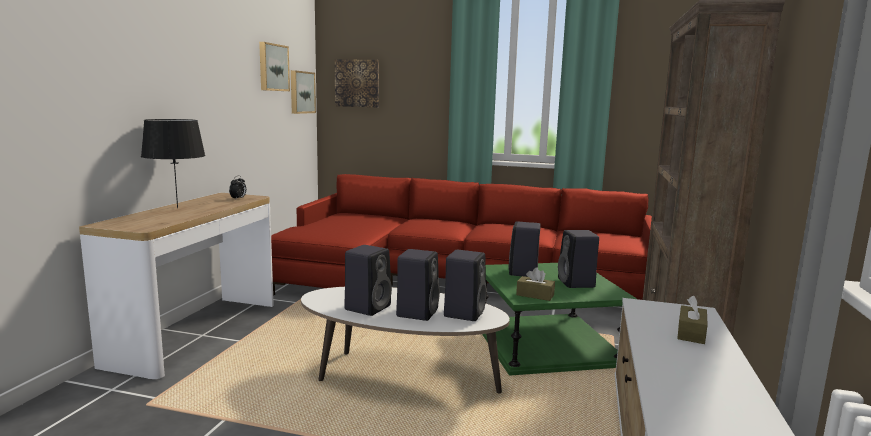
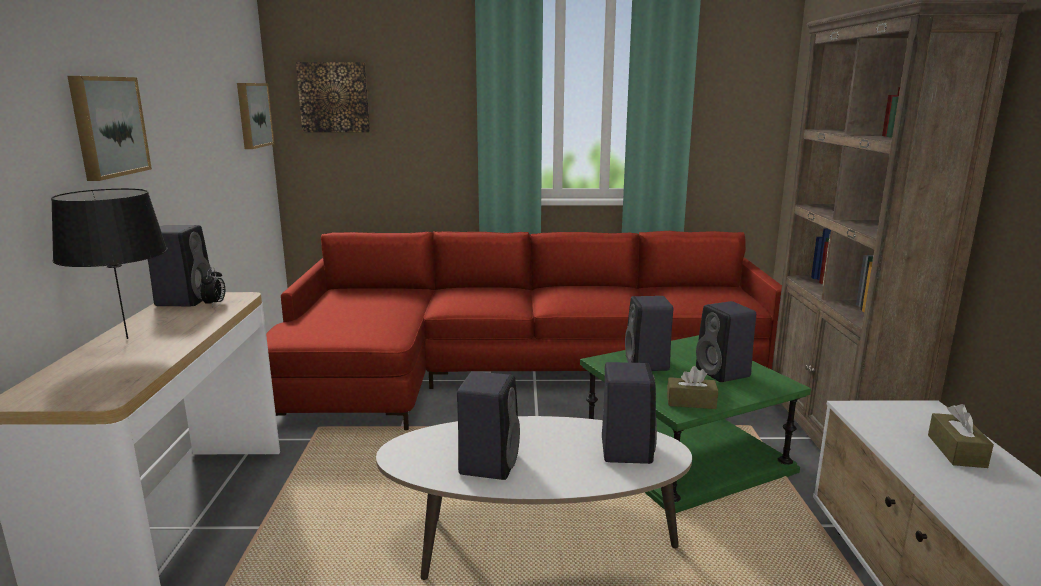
camera: 15 degrees left, 5 degrees up
(272, 67) = (214, 81): picture -> picture (107, 126)
(417, 312) = (563, 460): black speaker -> black speaker (185, 299)

